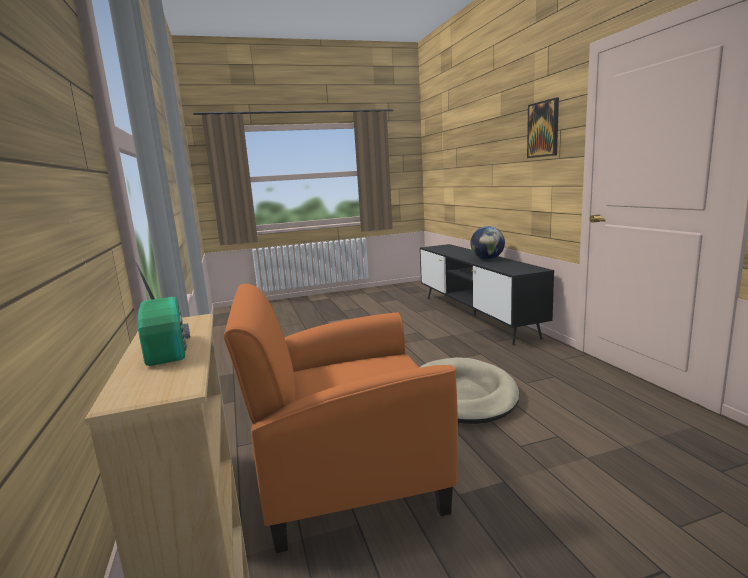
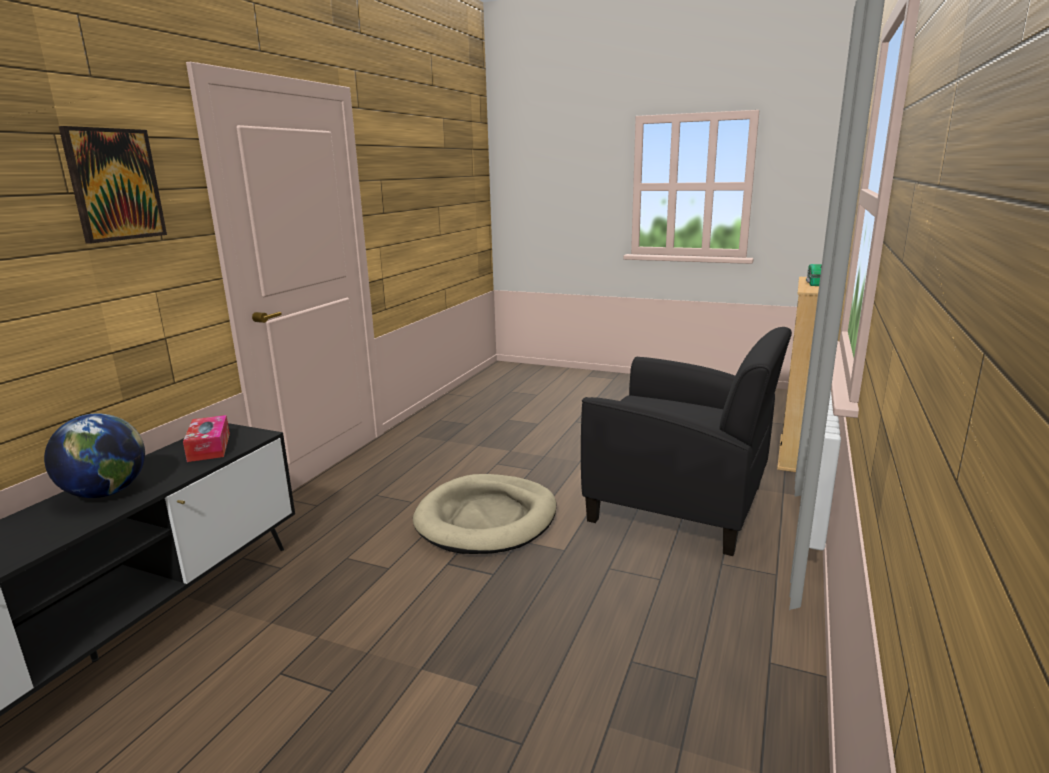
camera: 140 degrees left, 5 degrees up
(346, 476) = (680, 503): orange armchair -> black armchair
(514, 267) = (209, 447): none -> tissue box

